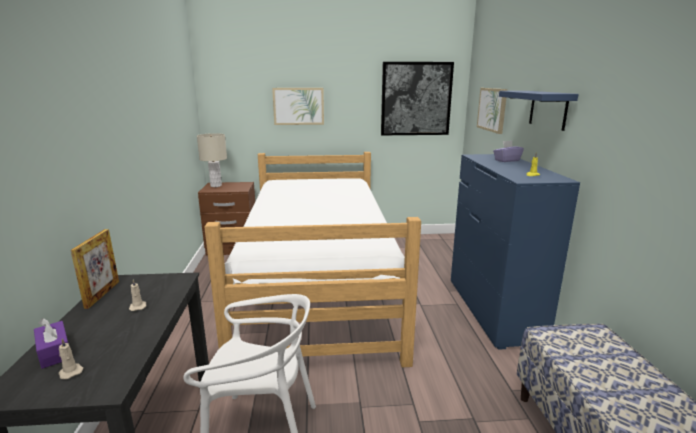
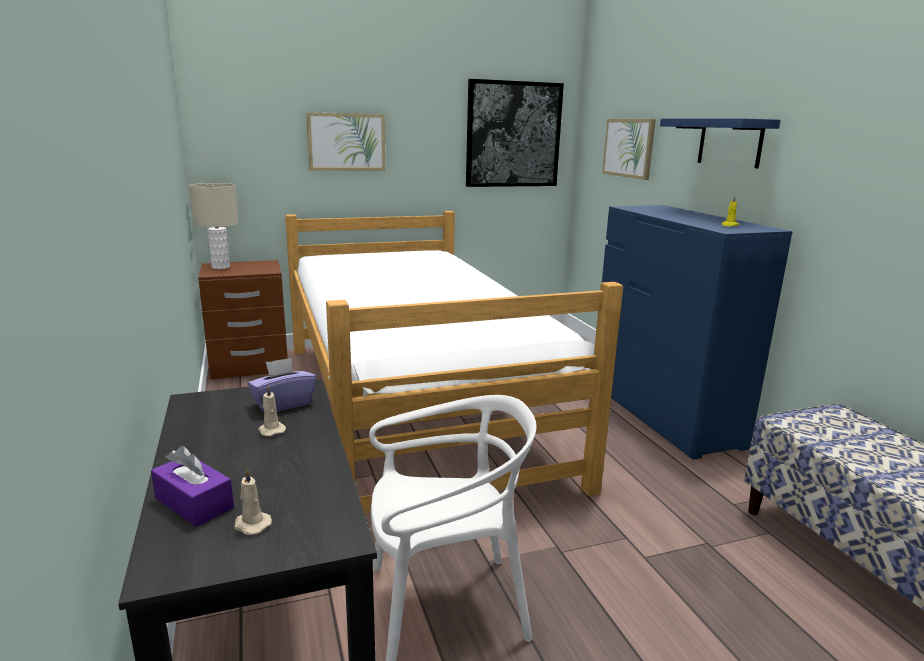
camera: 15 degrees left, 0 degrees up
(102, 294) = (192, 420): picture frame -> none
(506, 160) = (675, 211): purple tissue box -> purple tissue box (283, 404)

